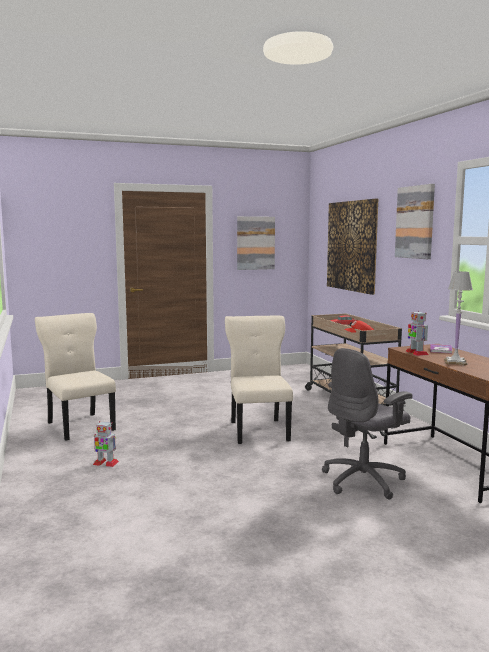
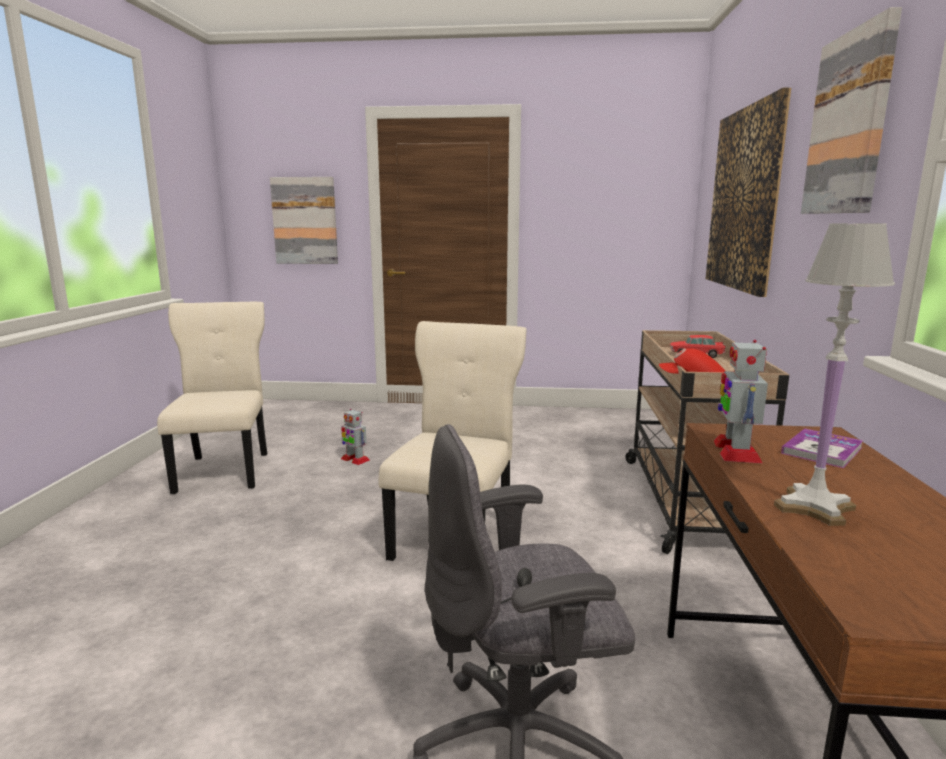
camera: 25 degrees right, 5 degrees up
(105, 463) = (154, 551): toy robot -> toy robot (355, 459)
(255, 243) = (594, 202): picture -> picture (305, 221)

